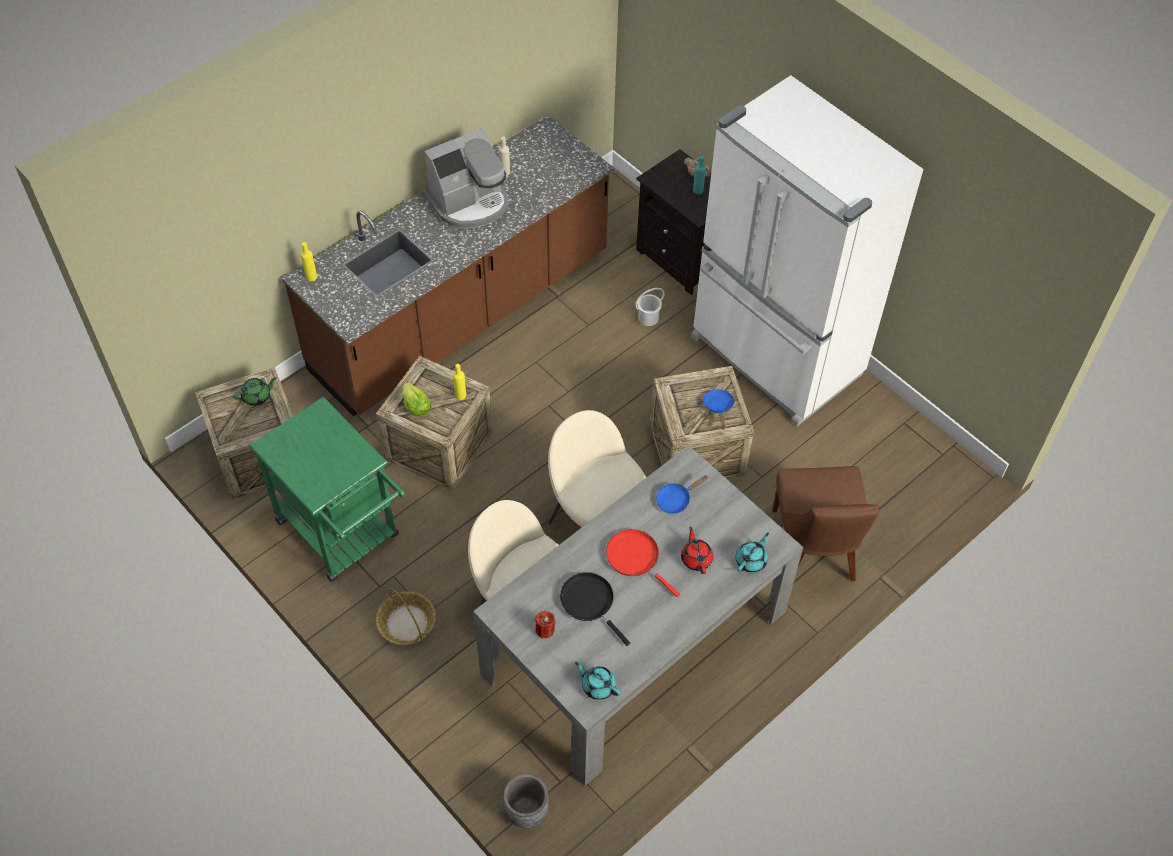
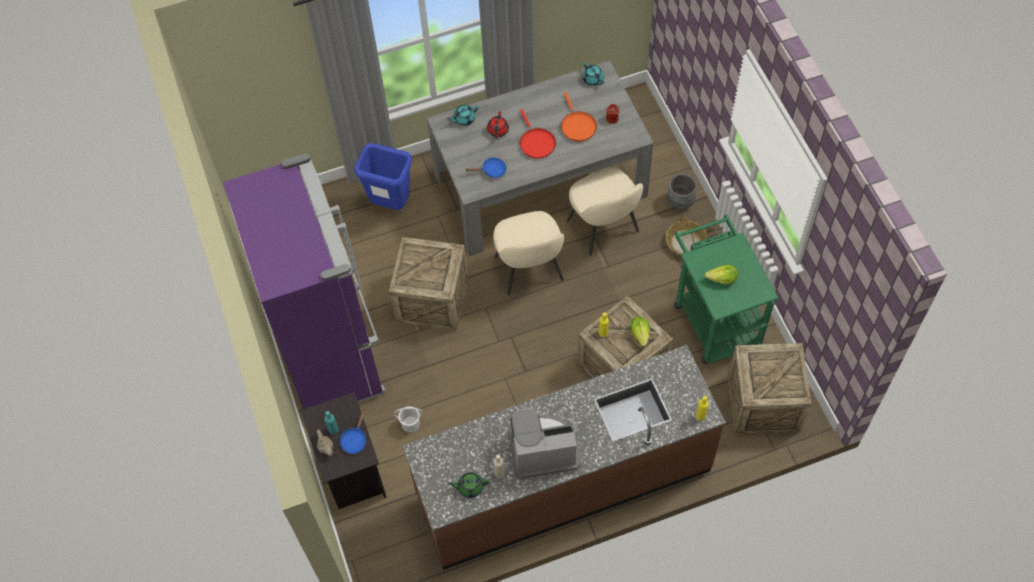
camera: 155 degrees left, 5 degrees up
(257, 396) = (762, 383): green teapot -> green teapot (470, 487)
(326, 444) = (721, 279): none -> lettuce
(526, 811) = (646, 115): grey planter -> grey planter (680, 201)
(589, 602) = (577, 126): black frying pan -> orange frying pan
(718, 407) = (417, 261): blue frying pan -> blue frying pan (355, 439)
(775, 358) = (332, 353): white fridge -> purple fridge
(814, 549) = (391, 204): brown chair -> blue trash can

